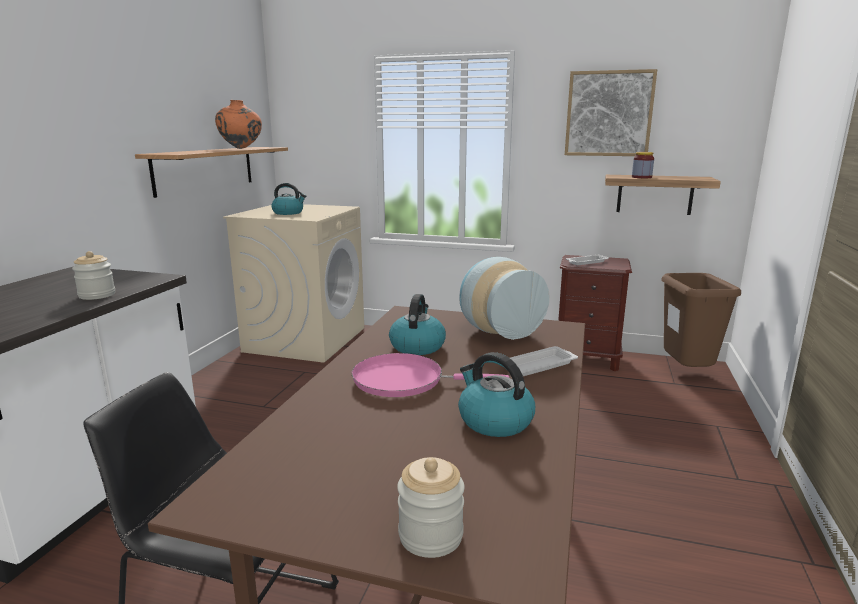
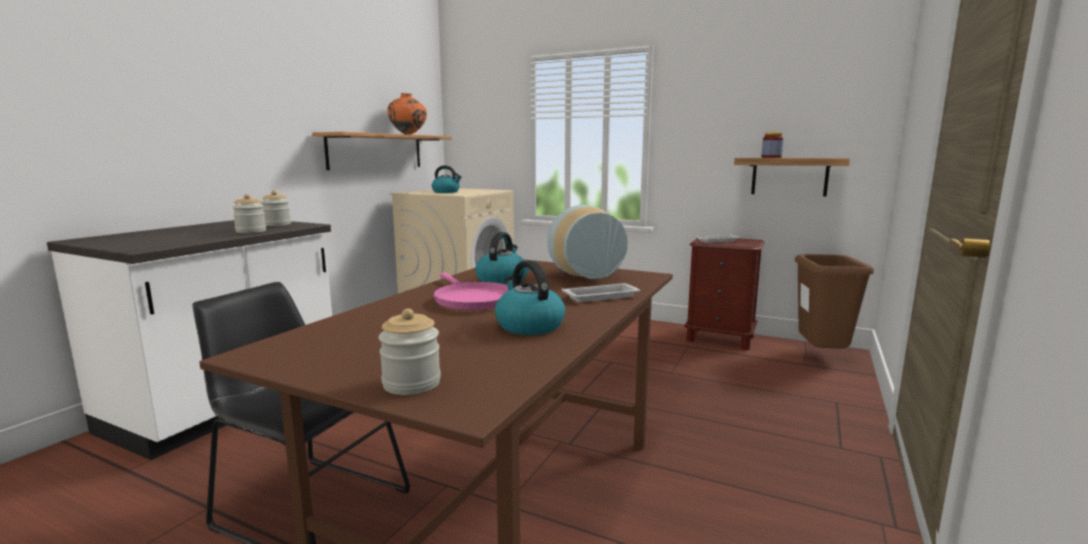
camera: 10 degrees right, 5 degrees down
(120, 279) = (277, 224): none -> jar
(405, 381) = (472, 299): pink frying pan -> pink frying pan turned 135 degrees counterclockwise
(608, 114) = (742, 99): picture -> none

